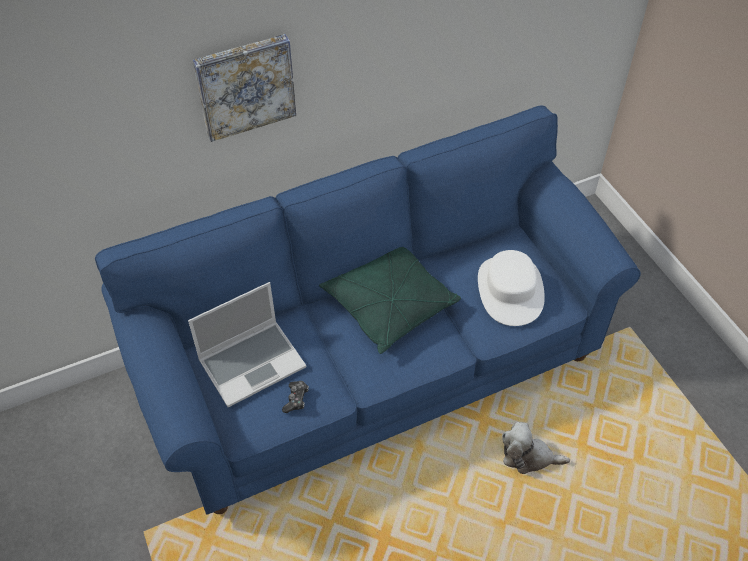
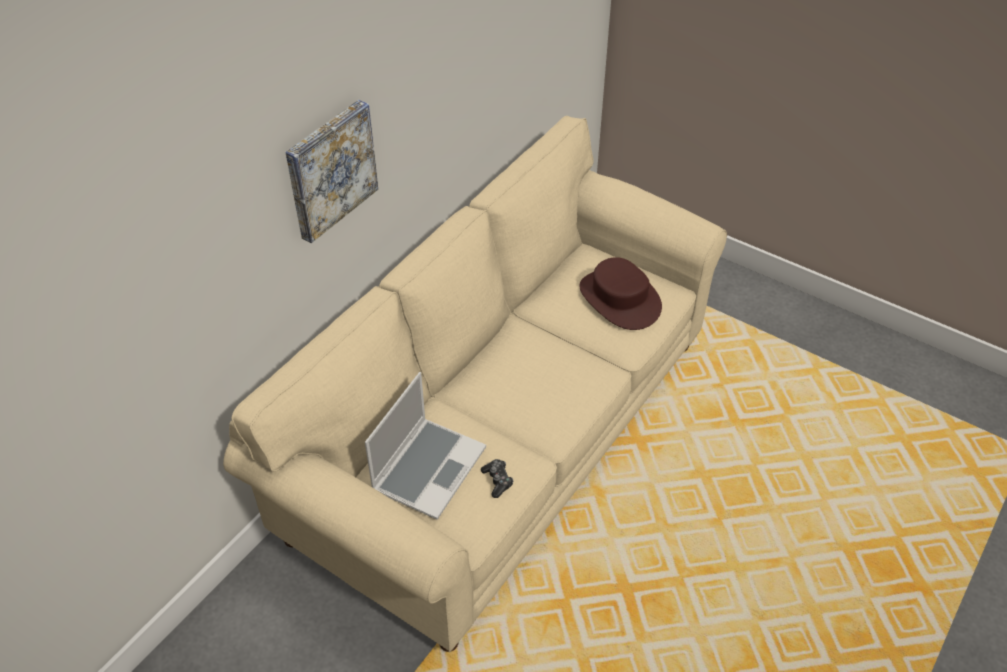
camera: 30 degrees left, 5 degrees down
(374, 364) = (503, 439): blue sofa -> beige sofa
(388, 304) = (517, 359): green pillow -> none
(509, 290) = (619, 299): white hat -> brown hat
(528, 457) = (698, 453): plush toy -> none

